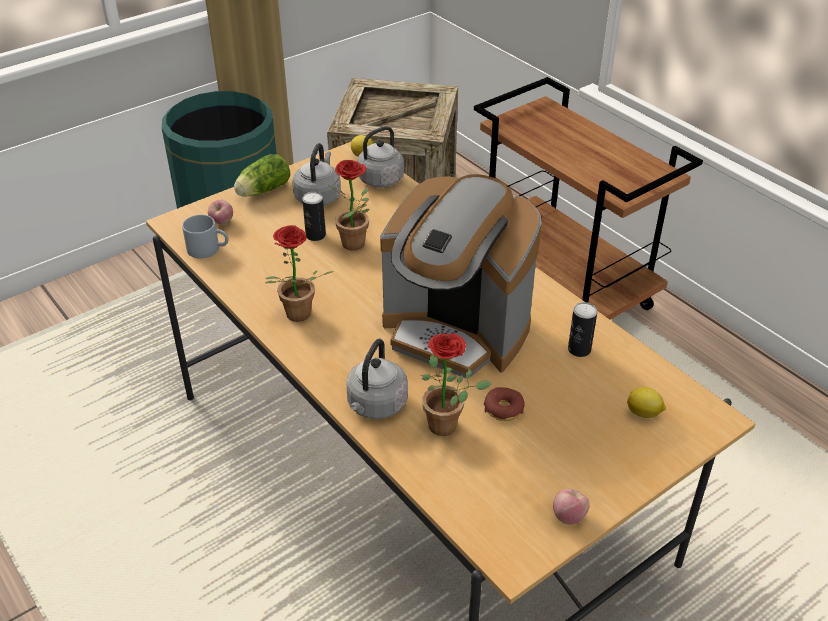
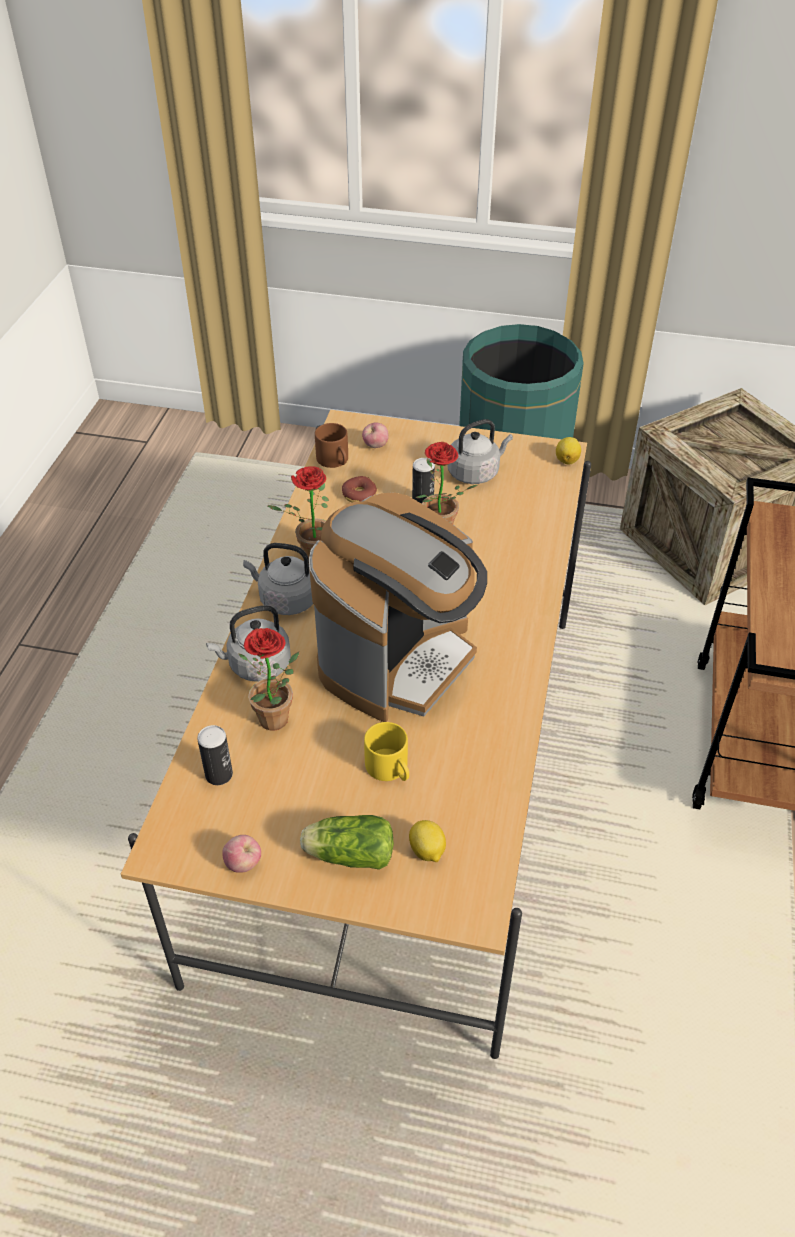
camera: 50 degrees right, 5 degrees up
(209, 249) = (335, 461): grey mug -> brown mug
(262, 191) = (441, 439): lettuce -> lettuce (347, 854)
(378, 180) = (544, 491): grey kettle -> grey kettle (285, 600)
(456, 331) = (398, 660): coffee machine -> coffee machine turned 135 degrees counterclockwise
(504, 409) = (332, 747): donut -> donut (359, 495)
(554, 390) = (391, 769): none -> yellow mug
(579, 349) = (466, 756): can -> can (219, 774)

